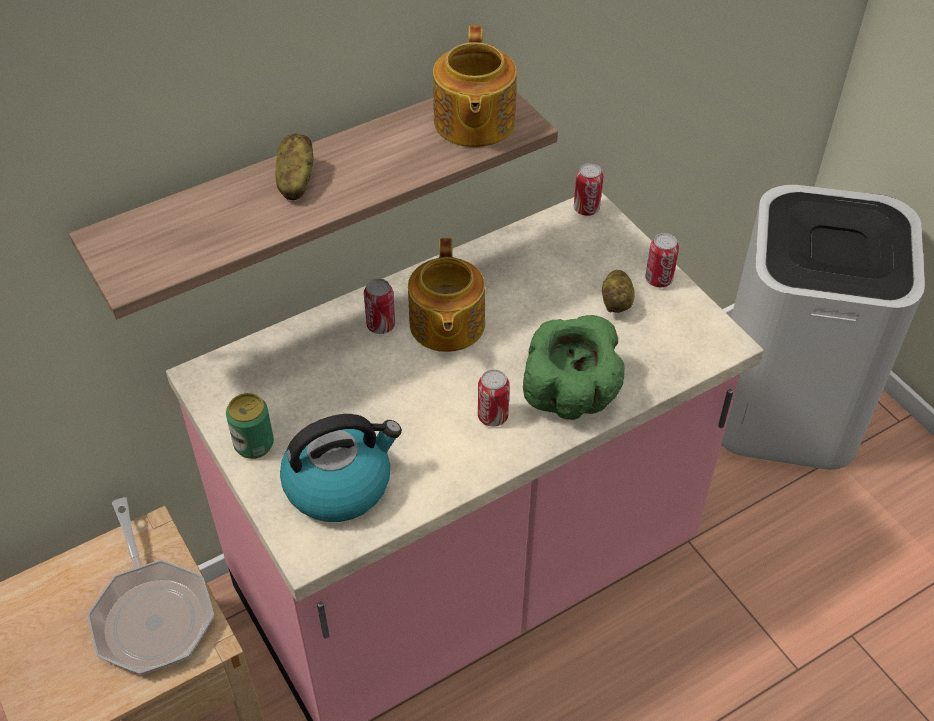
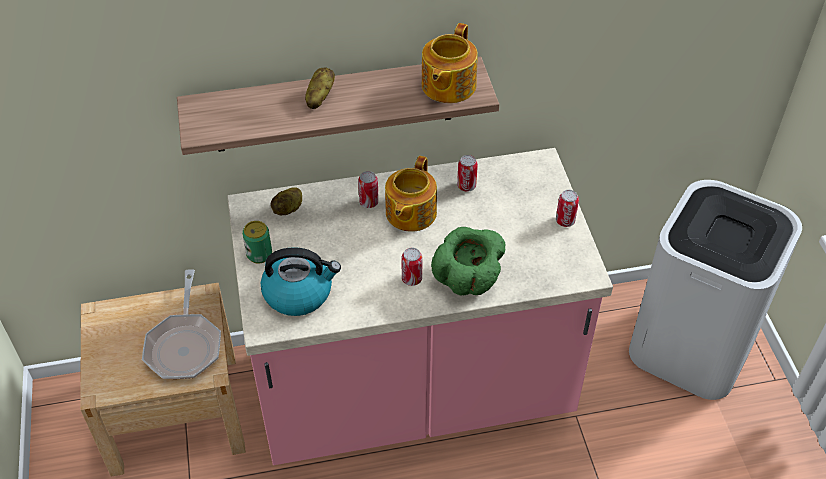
camera: 20 degrees right, 0 degrees up
(586, 209) = (540, 160): can -> can (466, 186)
(617, 302) = (529, 228): potato -> potato (289, 209)

